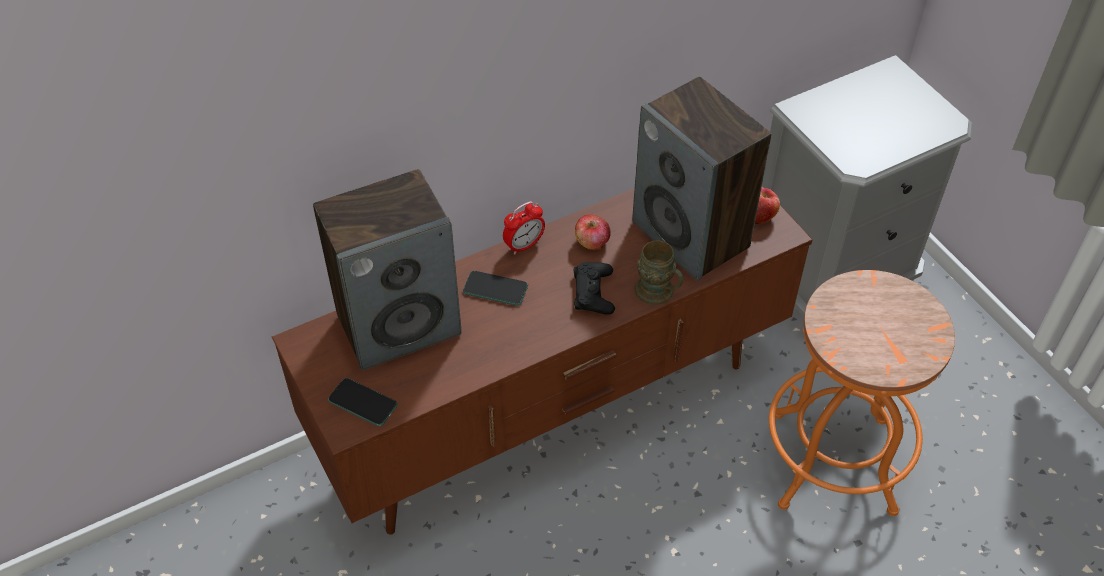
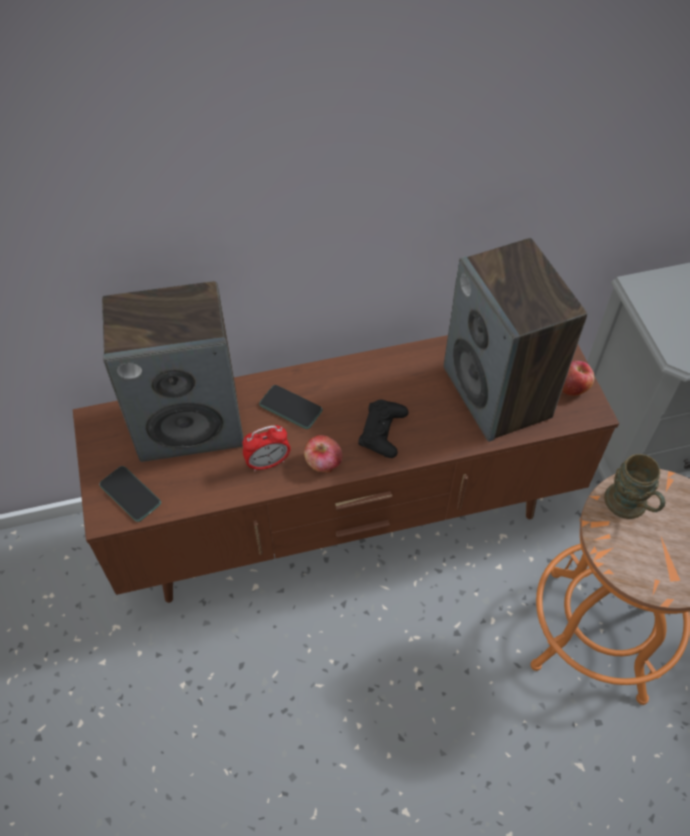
camera: 15 degrees right, 5 degrees up
(524, 245) = (332, 369): alarm clock -> alarm clock (268, 463)
(592, 242) = (397, 380): apple -> apple (323, 462)
(659, 294) = (446, 447): brown mug -> brown mug (630, 507)

